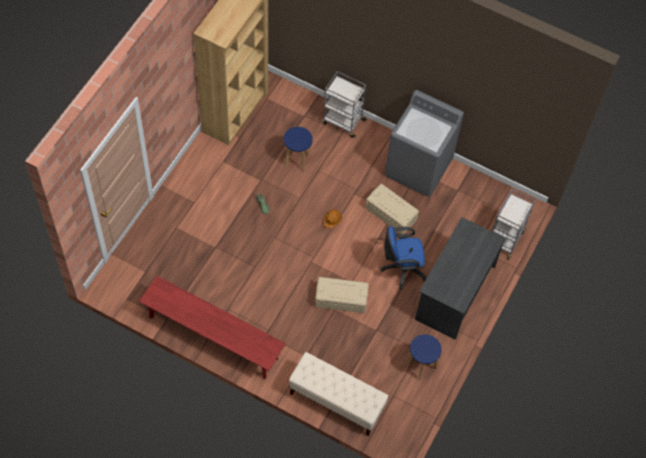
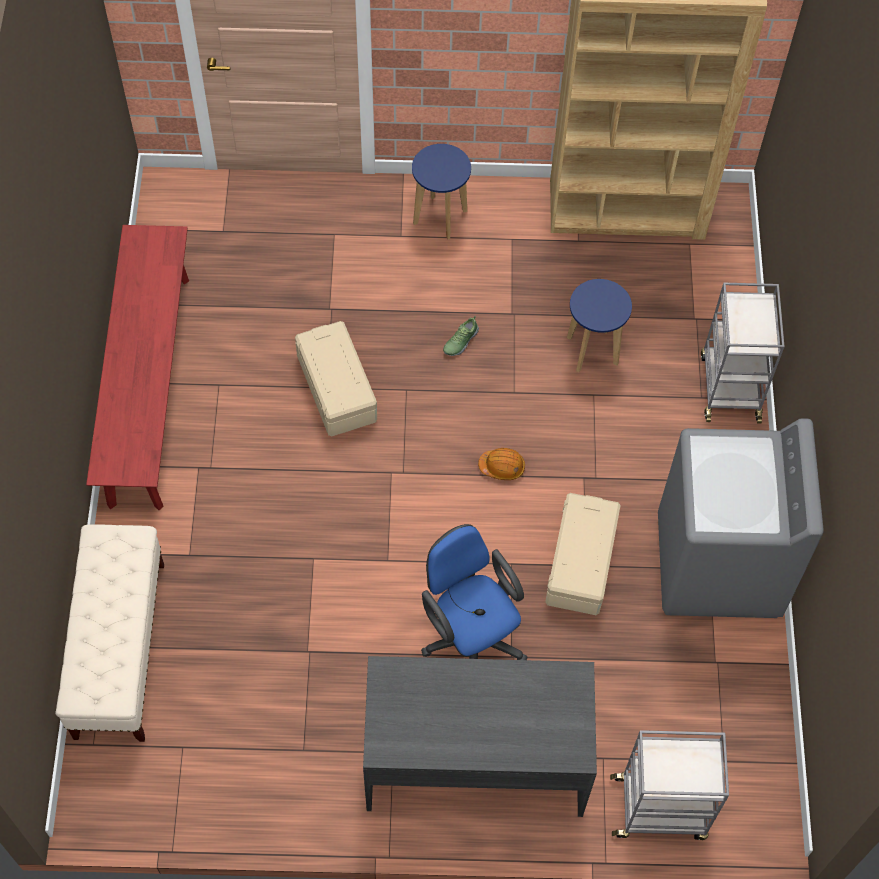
camera: 65 degrees right, 0 degrees up
(341, 298) = (342, 559): beige storage box -> beige storage box (338, 388)
(421, 366) = (273, 770): blue stool -> blue stool (440, 218)

